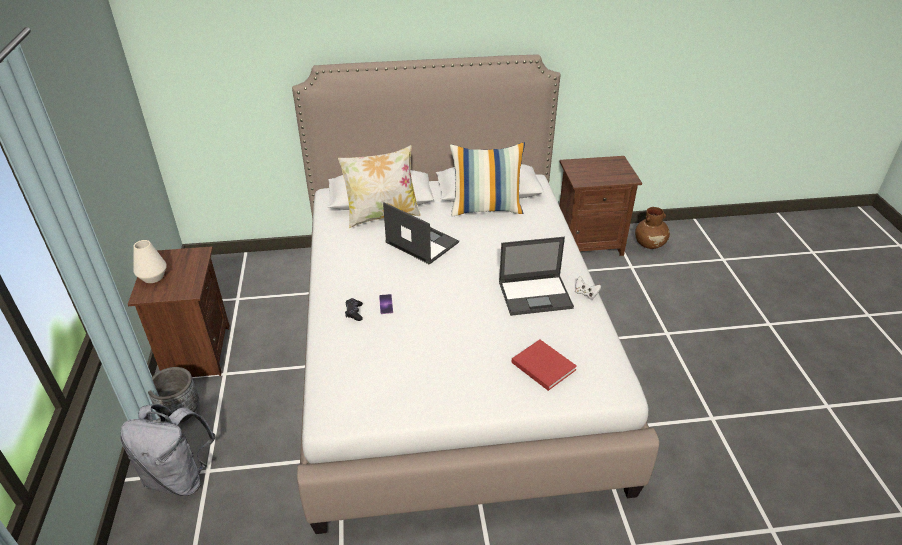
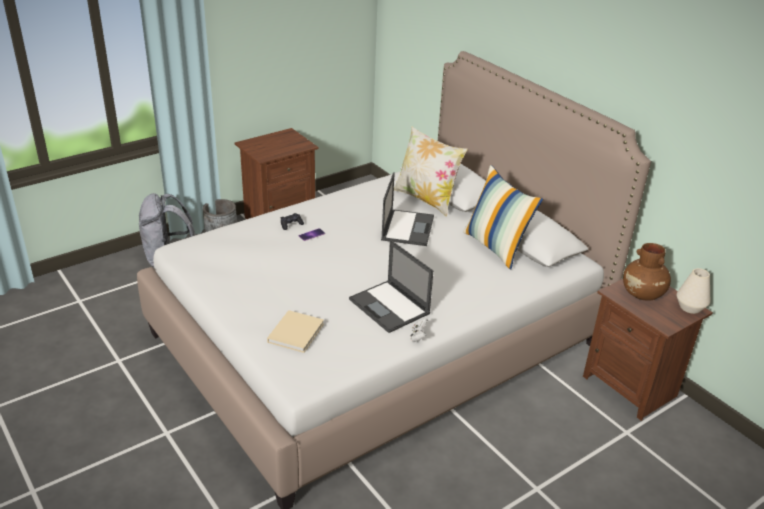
camera: 60 degrees right, 5 degrees down
(153, 277) = (267, 140): white vase -> white vase (690, 307)
(542, 365) = (296, 332): red book -> beige book
(650, 244) = (689, 439): brown vase -> brown vase (642, 294)

